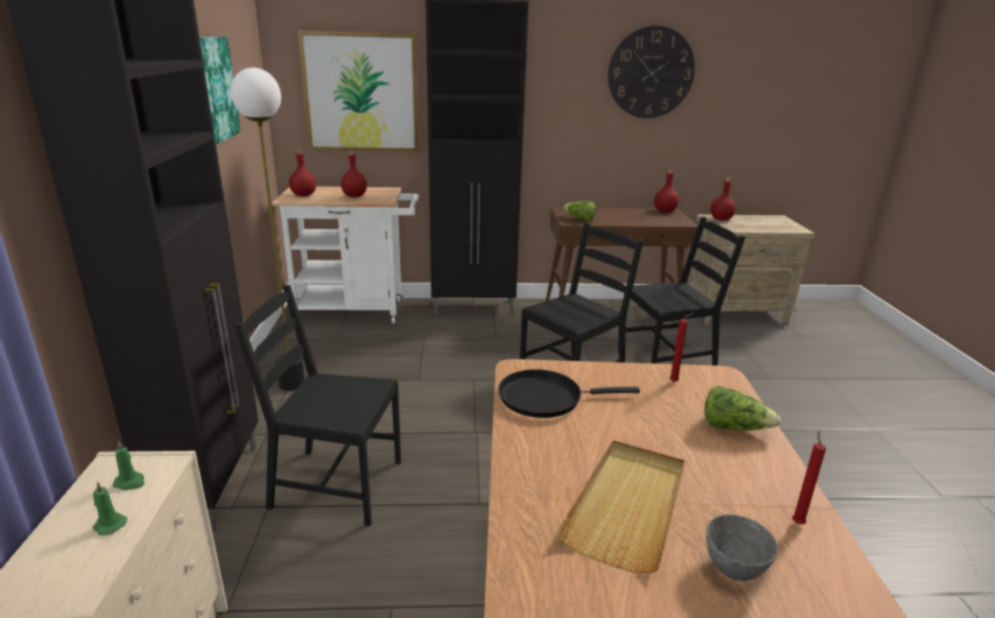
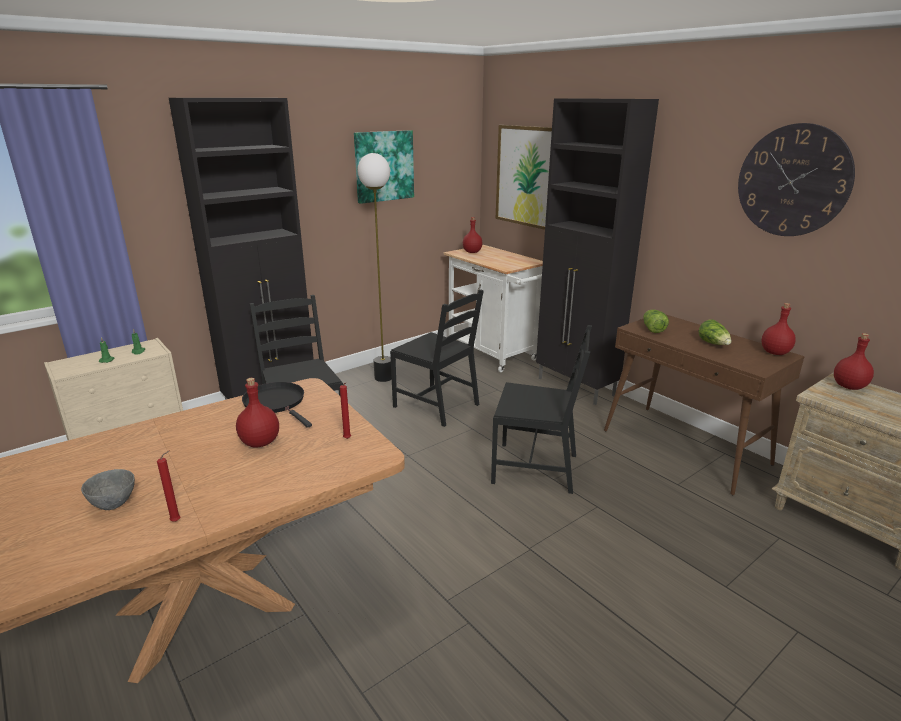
camera: 55 degrees right, 0 degrees up
(354, 196) = (498, 260): red bottle -> red bottle (259, 442)
(628, 506) = (164, 457): beige tray -> none
(667, 361) = (647, 506): black chair -> black chair (437, 405)
(734, 427) = (295, 475): lettuce -> lettuce (714, 344)

